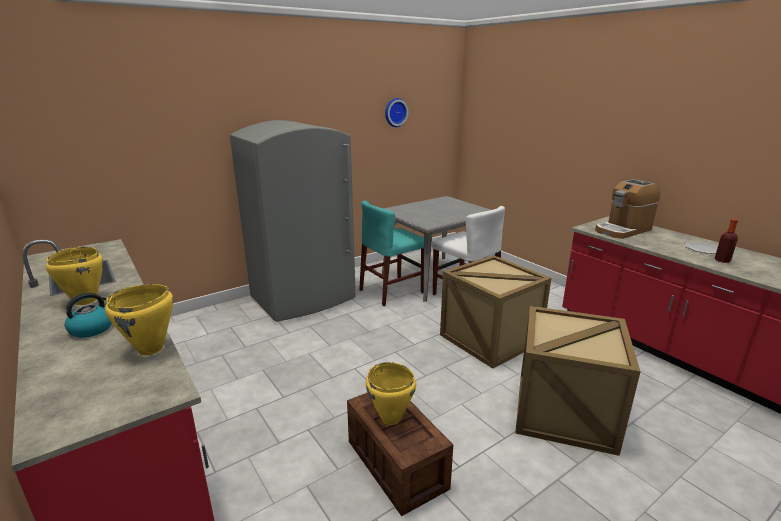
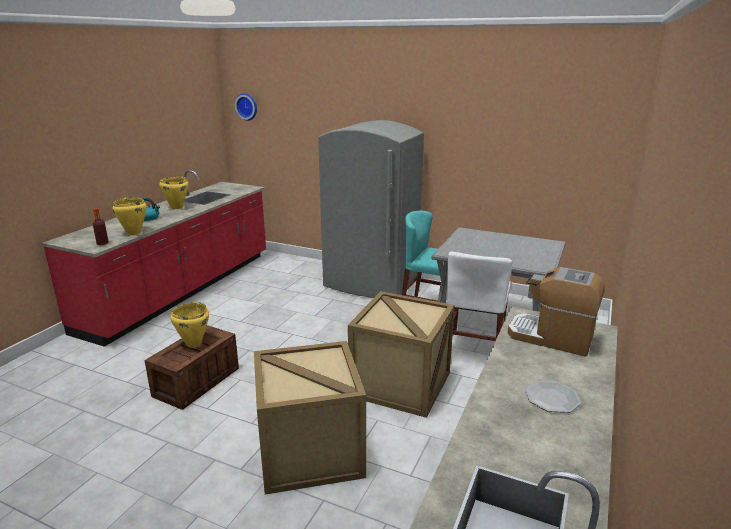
camera: 60 degrees right, 0 degrees up
(395, 112) = (526, 128): wall clock -> wall clock (247, 106)
(722, 260) = (515, 412): bottle -> bottle (102, 243)

